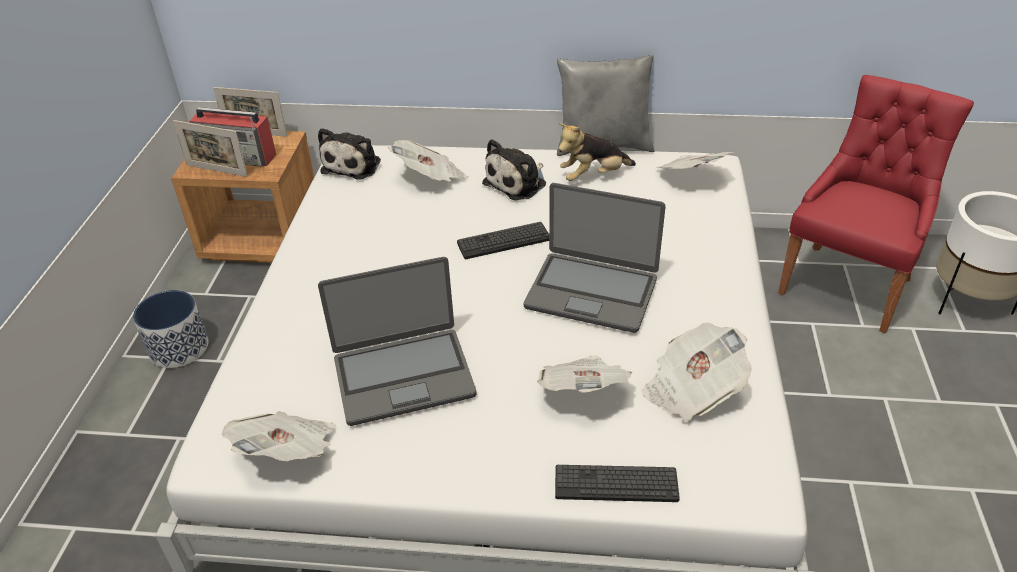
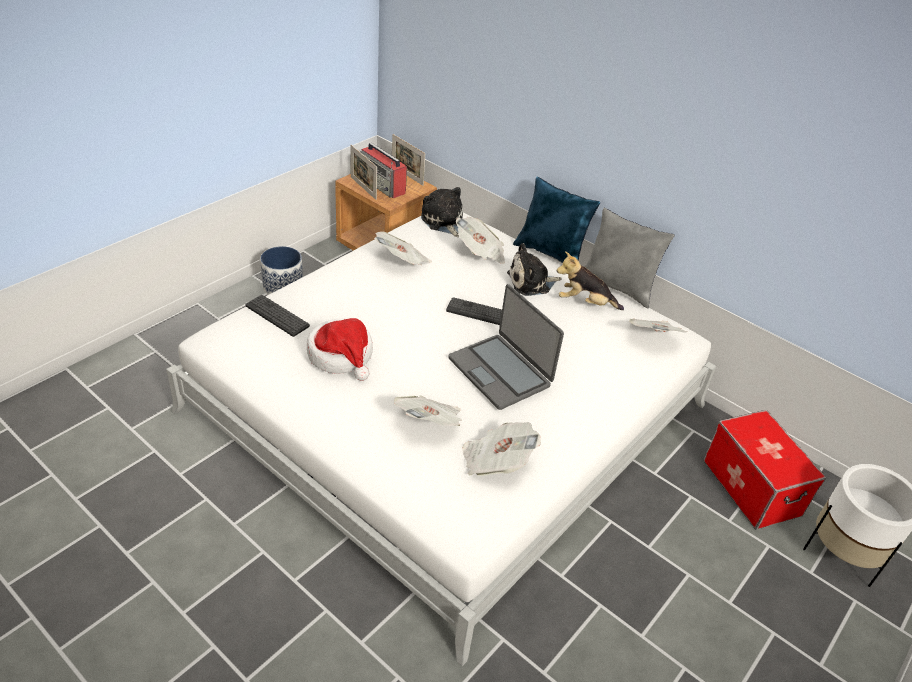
camera: 30 degrees right, 0 degrees up
(289, 452) = (247, 360): newspaper -> newspaper (402, 261)
(353, 165) = (443, 222): plush toy -> plush toy turned 105 degrees clockwise
(403, 375) = (341, 356): laptop -> hat
(503, 144) = (550, 253): none -> blue pillow
(616, 484) = (391, 481): keyboard -> keyboard (277, 316)
(848, 283) = (752, 487): red chair -> storage box

